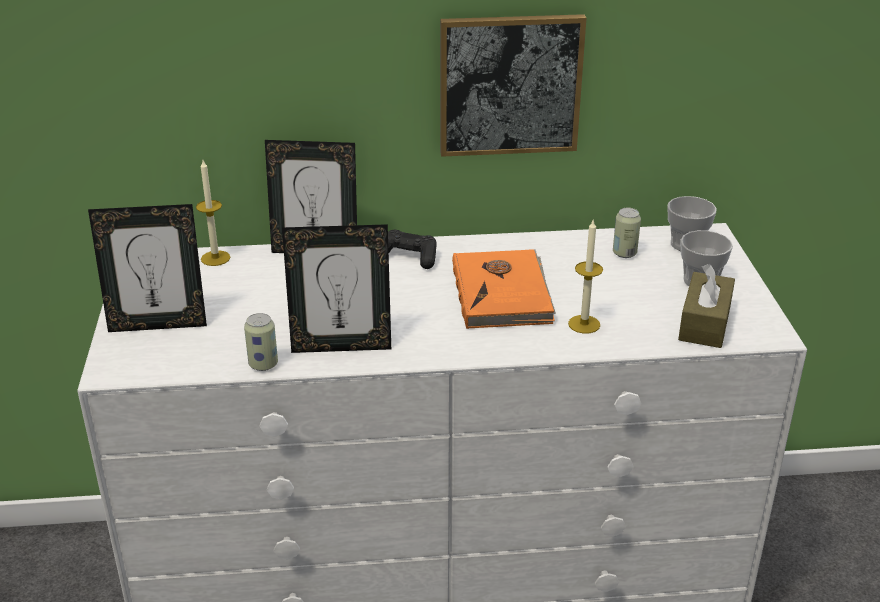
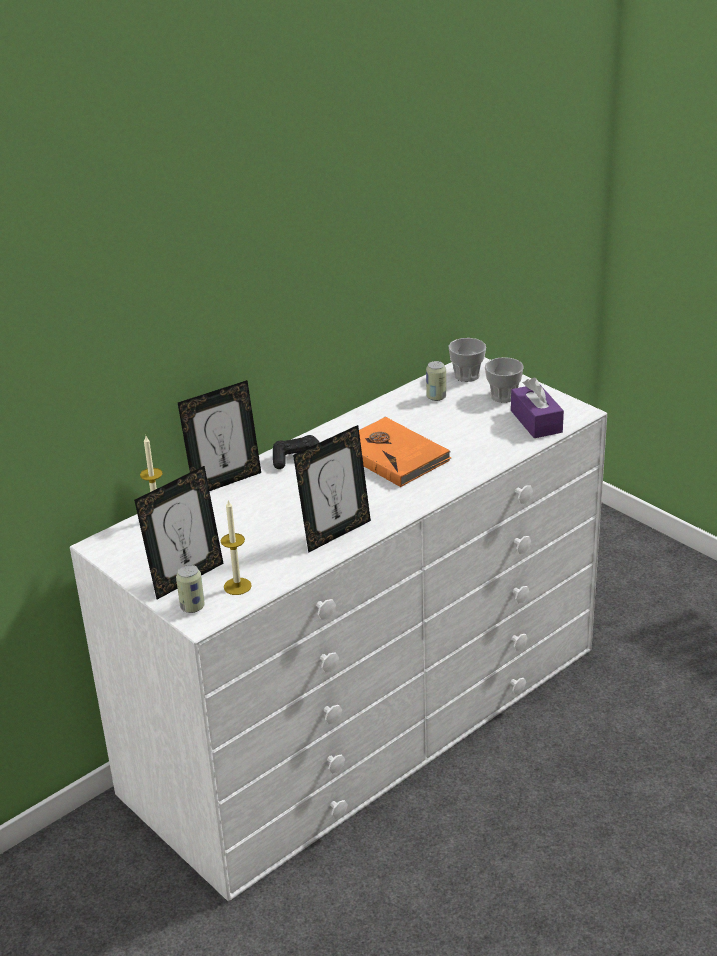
camera: 35 degrees left, 0 degrees up
(263, 364) = (300, 568): can -> can (192, 607)
(510, 85) = (328, 297): picture -> none
(584, 324) = (468, 453): candle -> candle (237, 586)
(704, 323) = (536, 421): brown tissue box -> purple tissue box

